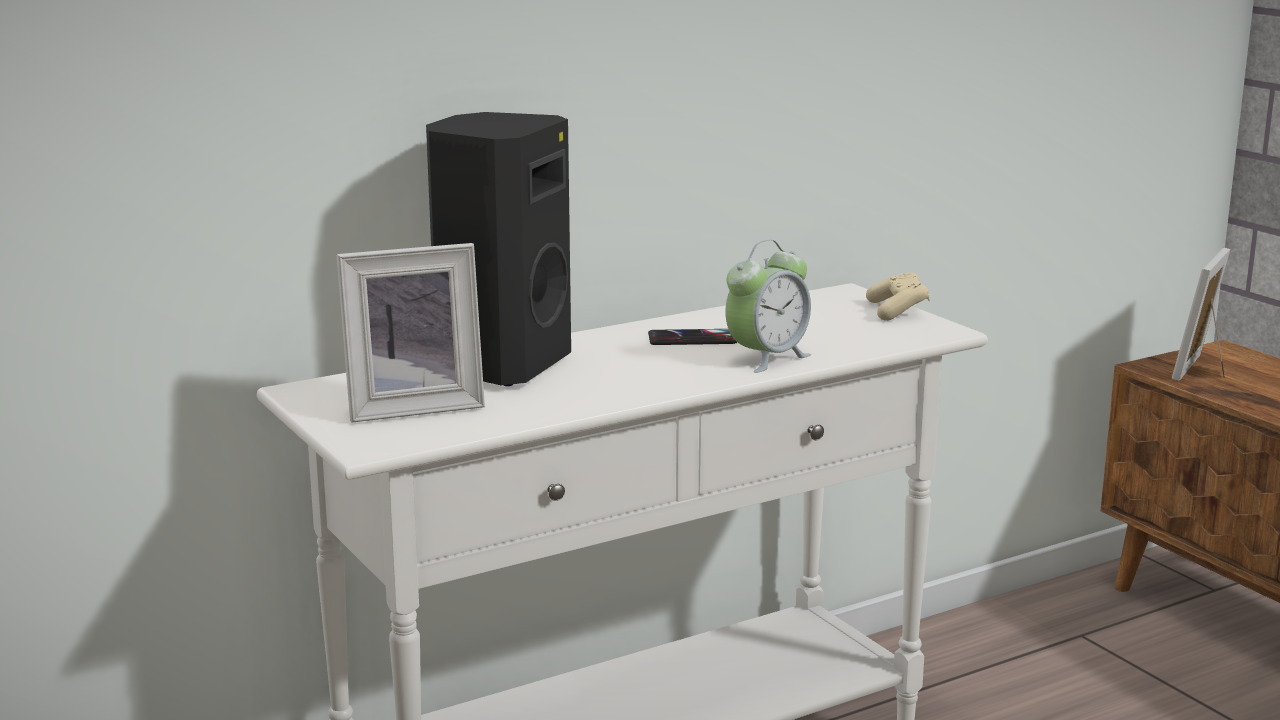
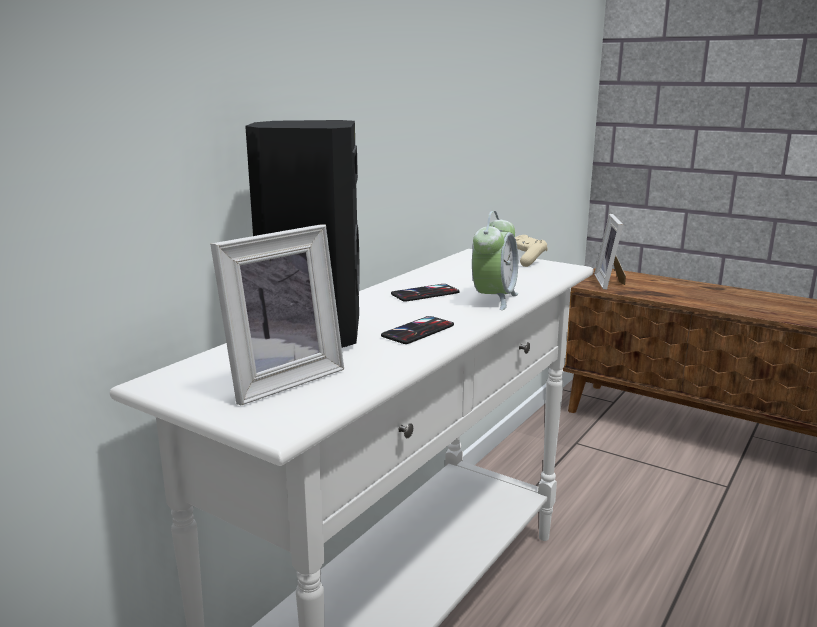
camera: 25 degrees left, 0 degrees up
(618, 381) = (418, 331): none -> phone

